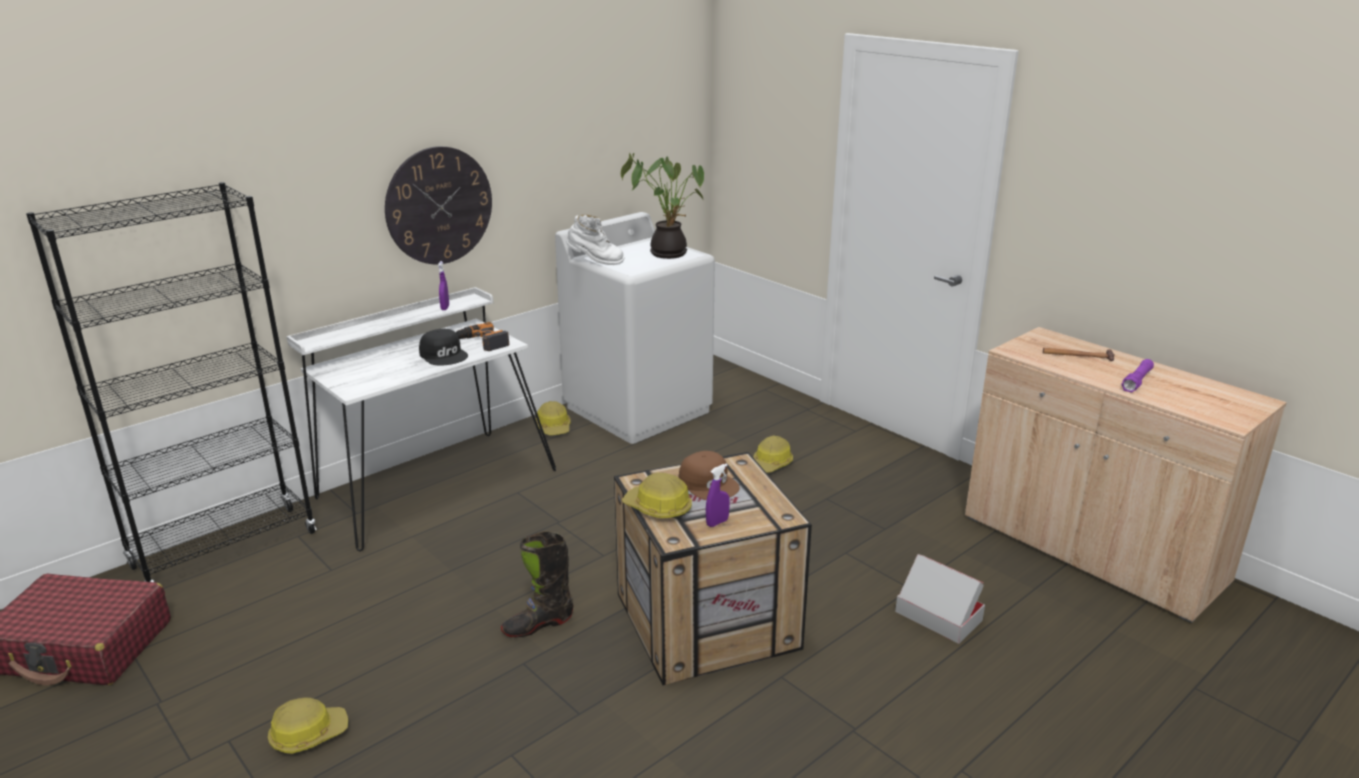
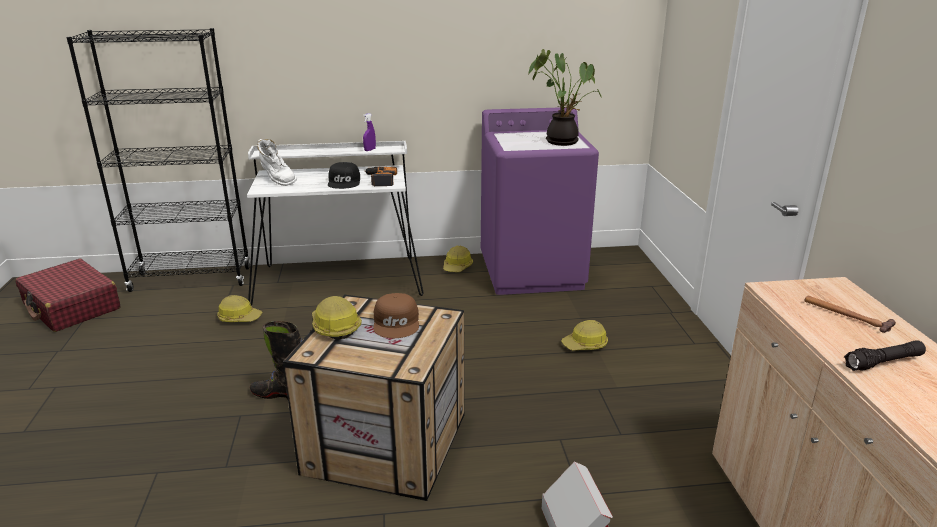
camera: 35 degrees right, 0 degrees up
(308, 734) = (88, 402): hard hat -> hard hat (239, 317)
(439, 206) = (382, 72): wall clock -> none
(595, 262) = (496, 137): white boot -> white boot (277, 180)
(639, 409) = (532, 272): white washing machine -> purple washing machine
(717, 522) = (356, 353): purple spray bottle -> none
(1137, 381) = (883, 362): purple flashlight -> black flashlight

